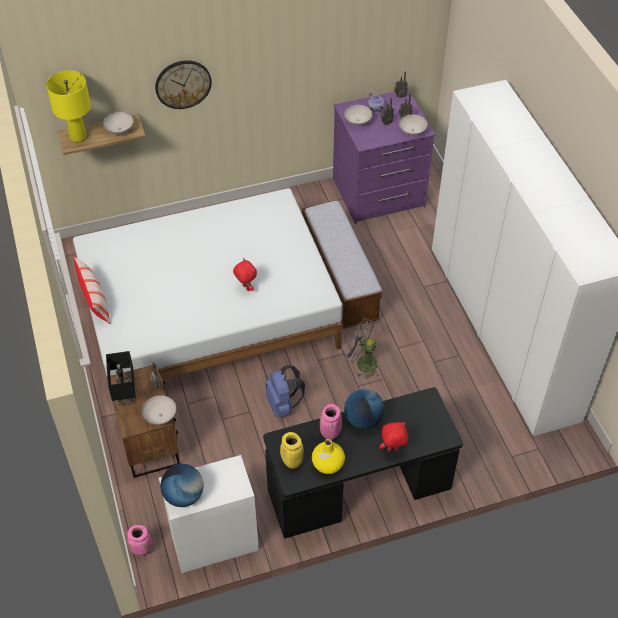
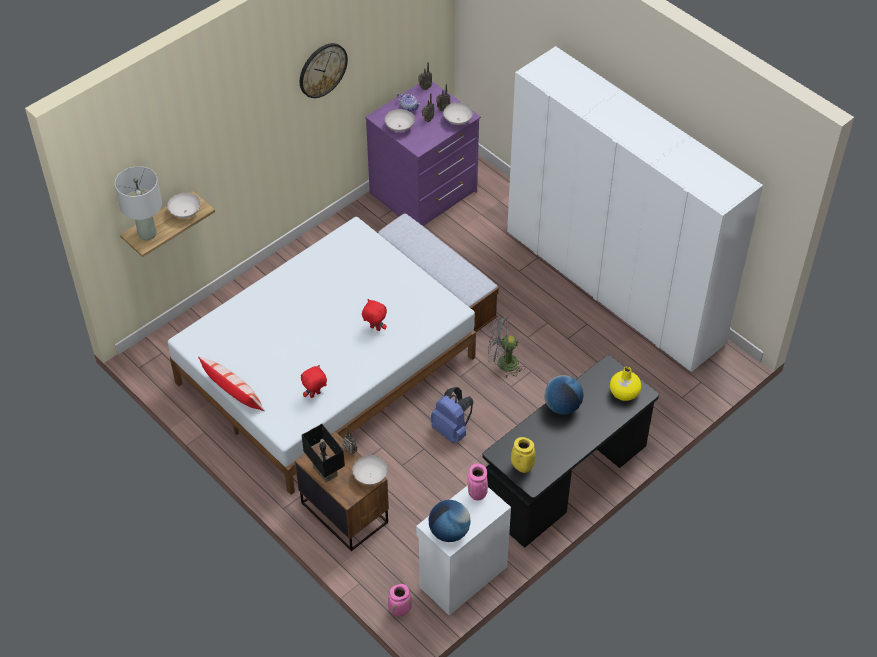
camera: 25 degrees left, 0 degrees up
(78, 137) = (147, 234): yellow table lamp -> grey table lamp
(183, 84) = (231, 144): wall clock -> wall clock (322, 70)
(327, 464) = (554, 456): yellow vase -> yellow vase (624, 393)
(330, 434) = (541, 430): pink vase -> pink vase (477, 494)
(392, 450) = (603, 423): red plush toy -> red plush toy (315, 395)

